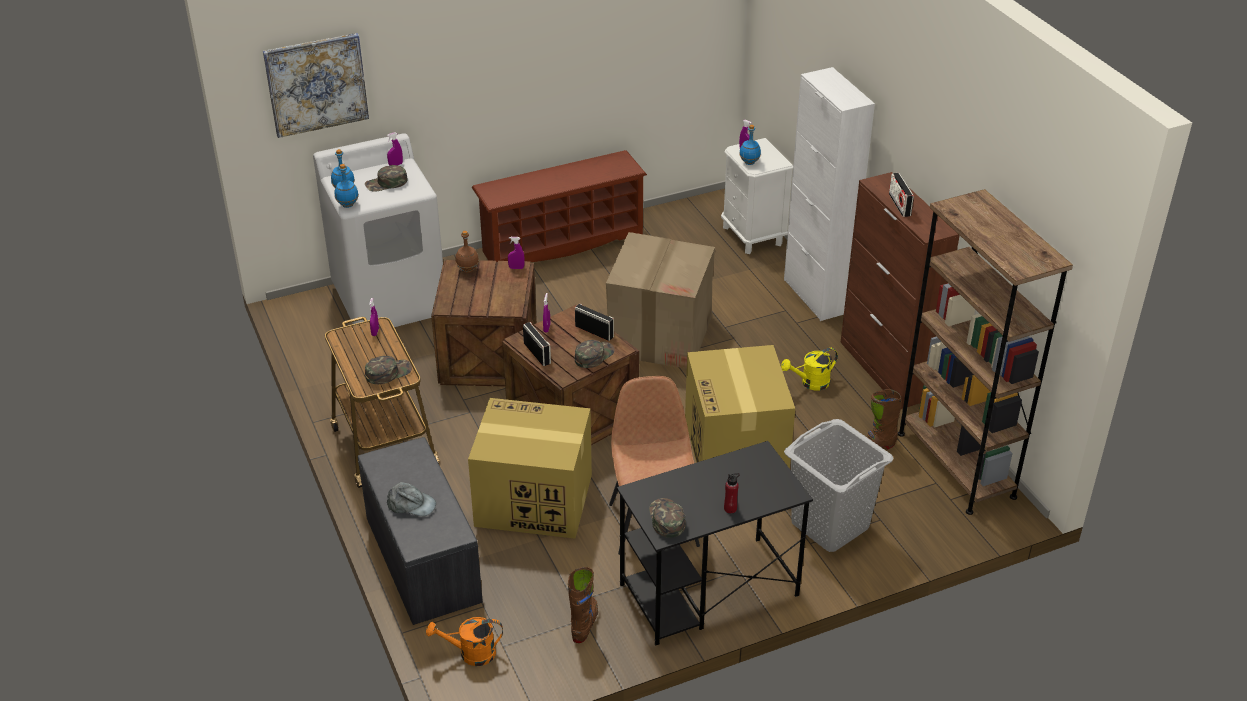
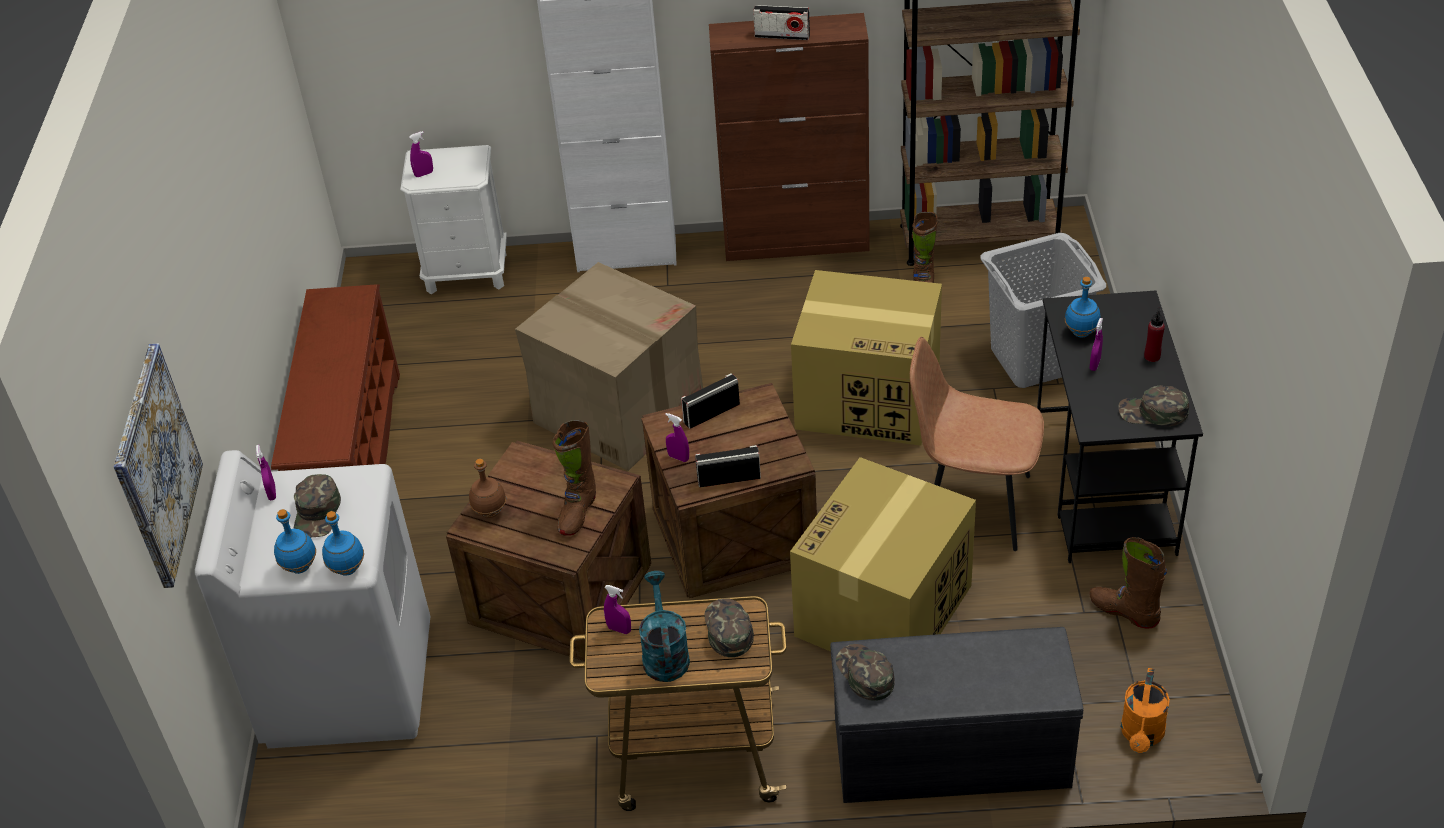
camera: 65 degrees left, 5 degrees up
(361, 353) = (664, 653): none -> turquoise watering can
(411, 504) = (971, 681): grey cap -> none
(481, 301) = (577, 512): none -> brown boot
(516, 268) = (519, 459): purple spray bottle -> purple spray bottle (1094, 364)
(593, 355) = (763, 425): green cap -> green cap (864, 674)
(749, 163) = (455, 178): blue bottle -> blue bottle (1081, 332)
(810, 383) = (787, 306): yellow watering can -> none

